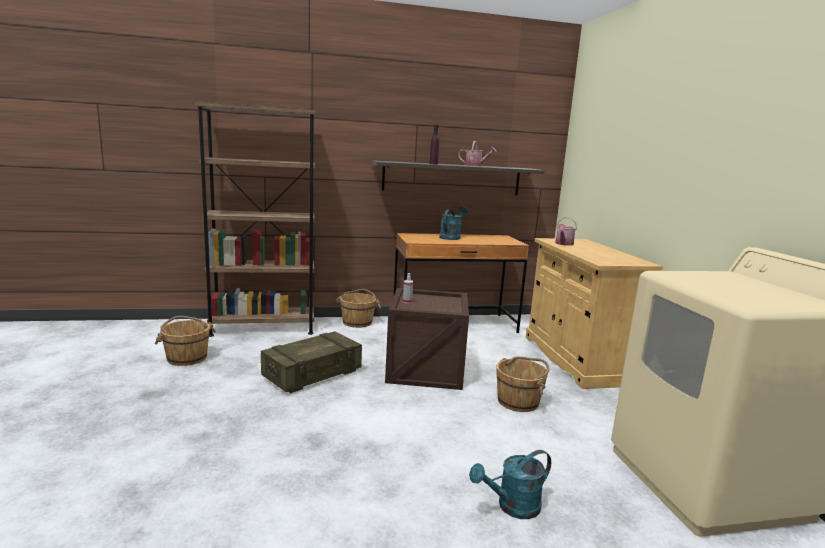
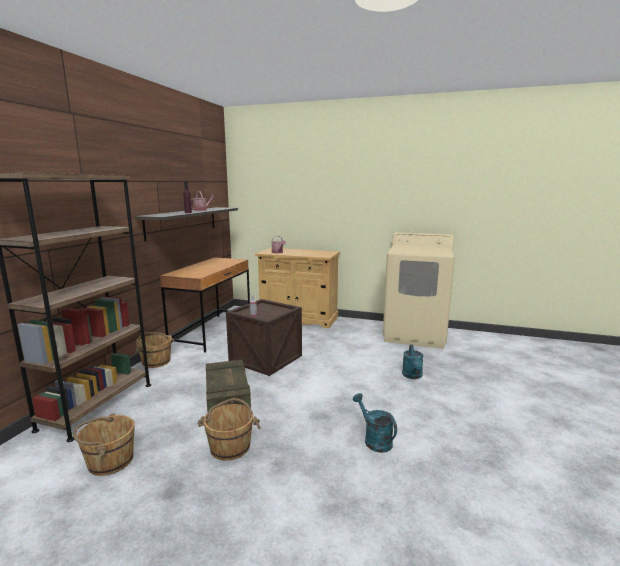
camera: 60 degrees left, 0 degrees up
(451, 237) = (200, 267): turquoise watering can -> turquoise watering can (374, 440)
(518, 401) = (328, 346): brown bucket -> brown bucket (230, 446)

